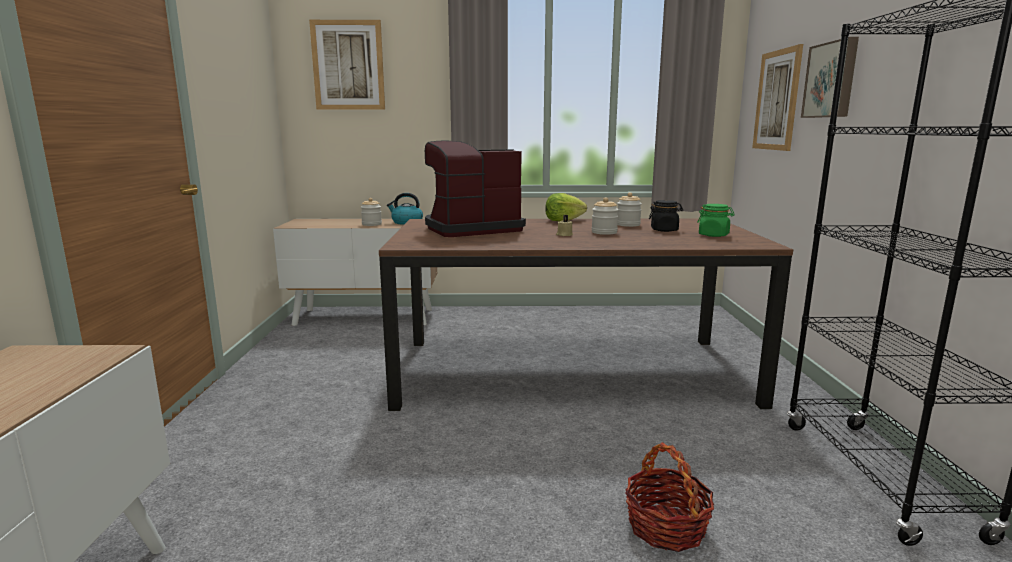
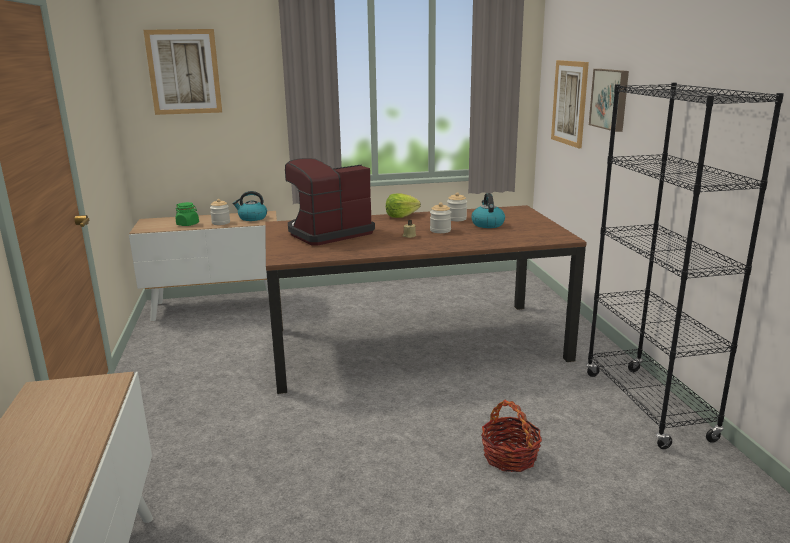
camera: 10 degrees left, 5 degrees up
(664, 230) = (487, 224): black jar -> kettle
(714, 235) = (526, 228): green jar -> green jar (188, 224)

